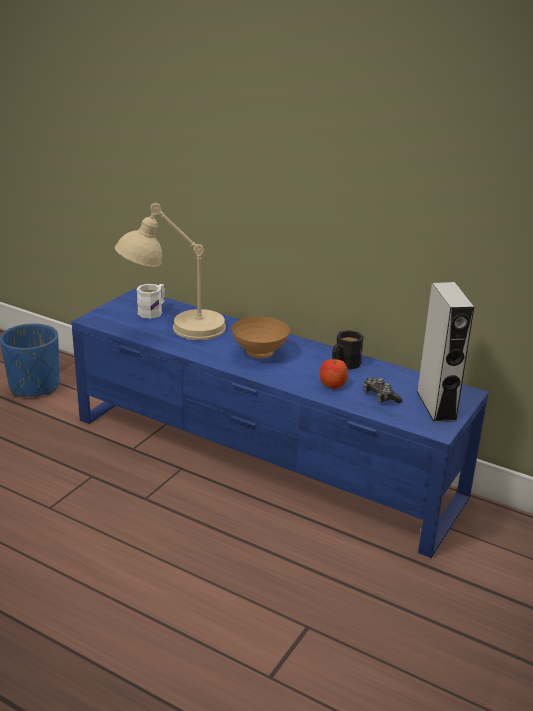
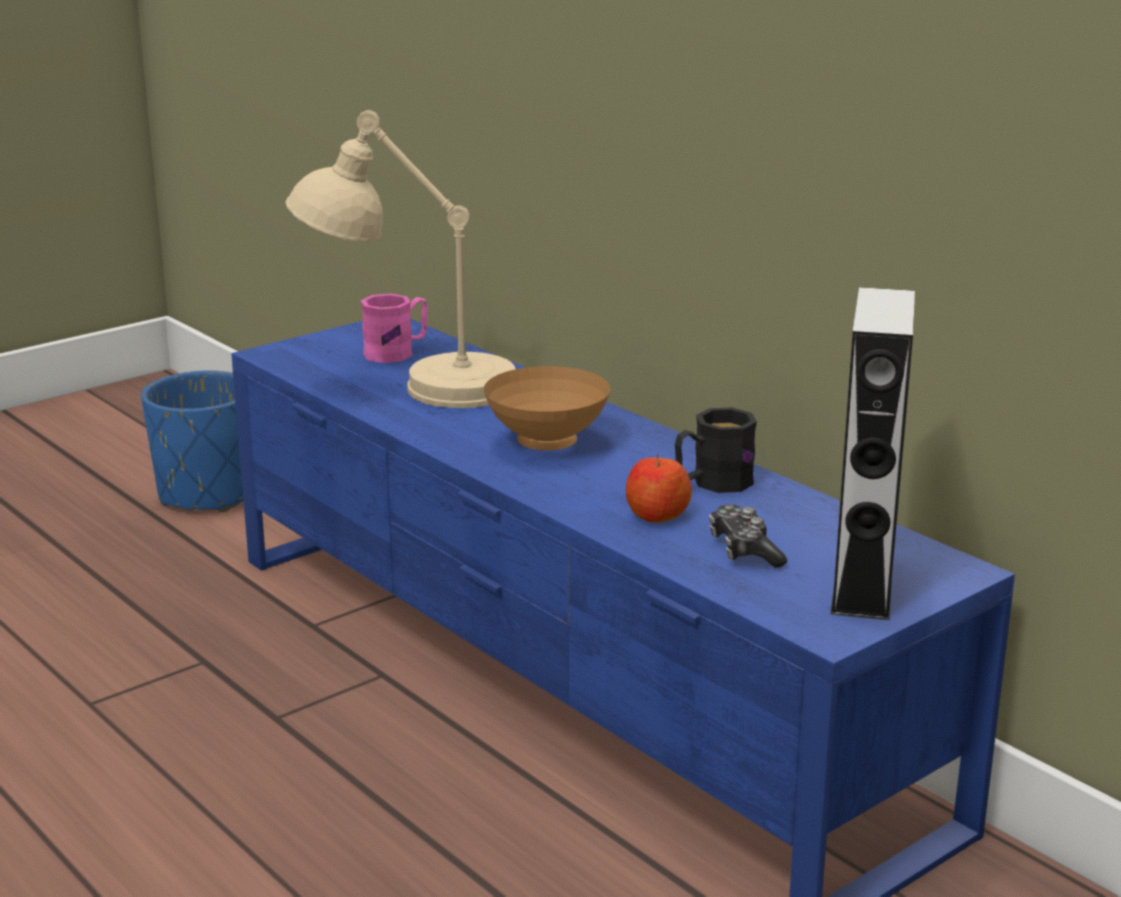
camera: 20 degrees right, 5 degrees down
(153, 311) = (397, 352): white mug -> pink mug

